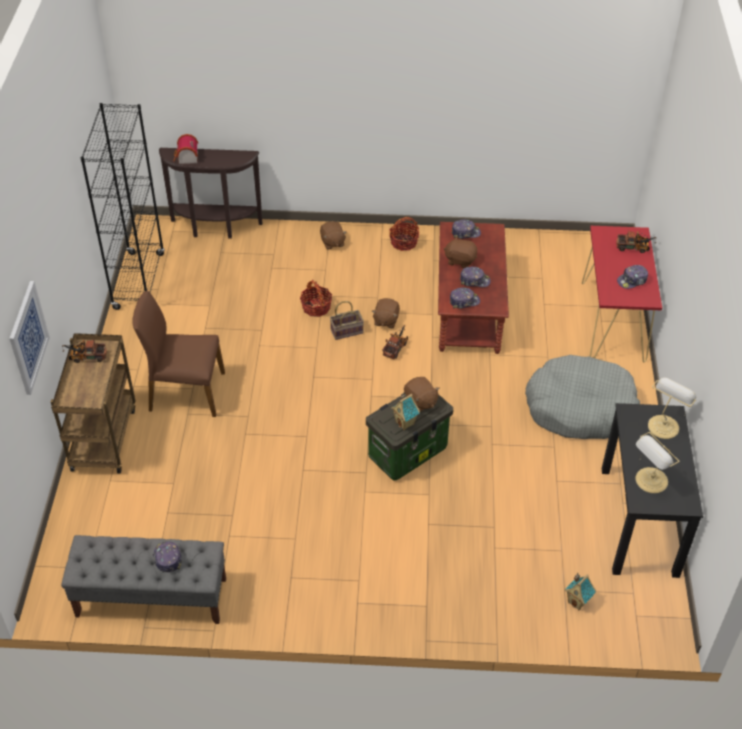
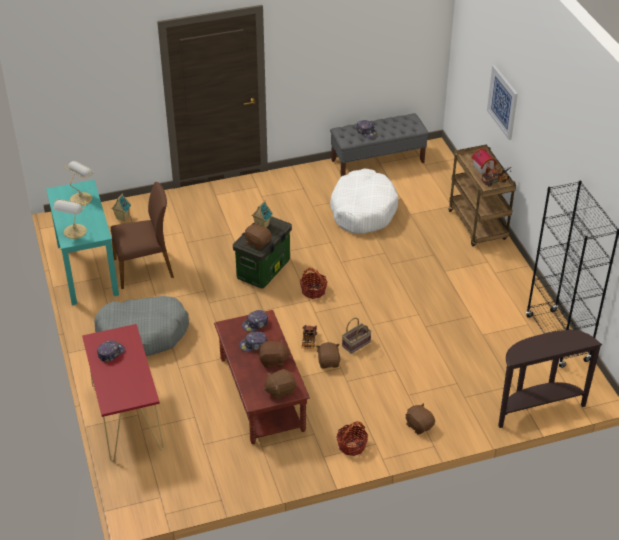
camera: 160 degrees right, 5 degrees down
(186, 158) = (566, 338): toy house -> toy house (484, 167)
(186, 392) = (447, 267): brown chair -> brown chair (144, 268)
(231, 509) = (363, 210): none -> white dog bed
(316, 307) = (394, 357): basket -> basket (313, 291)
(465, 233) = (280, 390): cap -> brown plush toy
(634, 248) = (112, 387): toy truck -> none
(639, 521) = (87, 269): black desk -> turquoise desk

